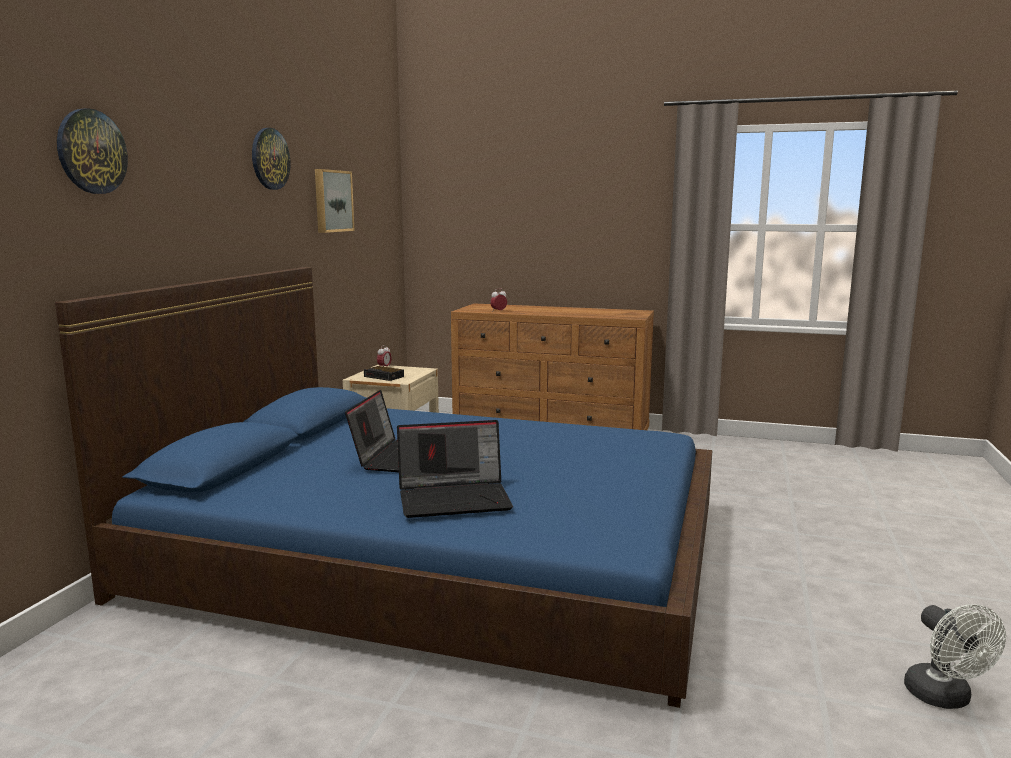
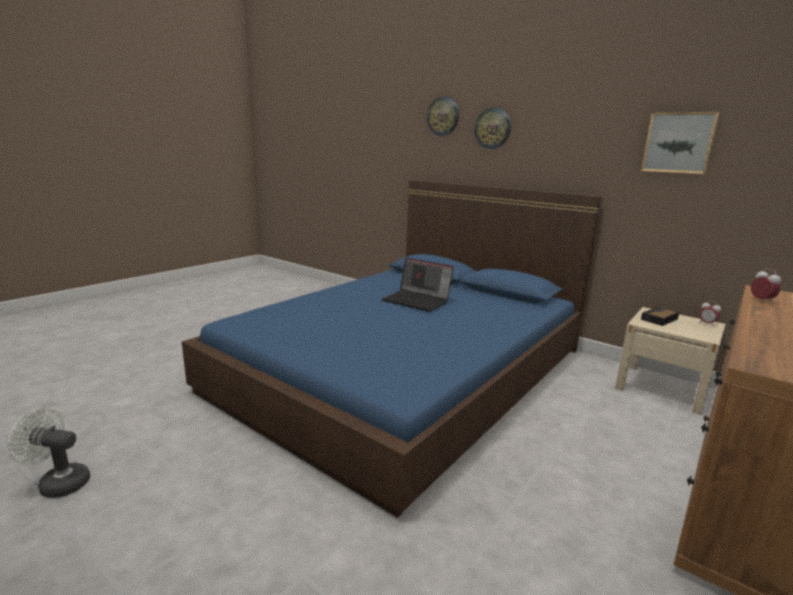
camera: 110 degrees right, 5 degrees up
(269, 159) = (584, 109): wall clock -> wall clock (492, 128)
(455, 498) = (334, 301): laptop -> none

